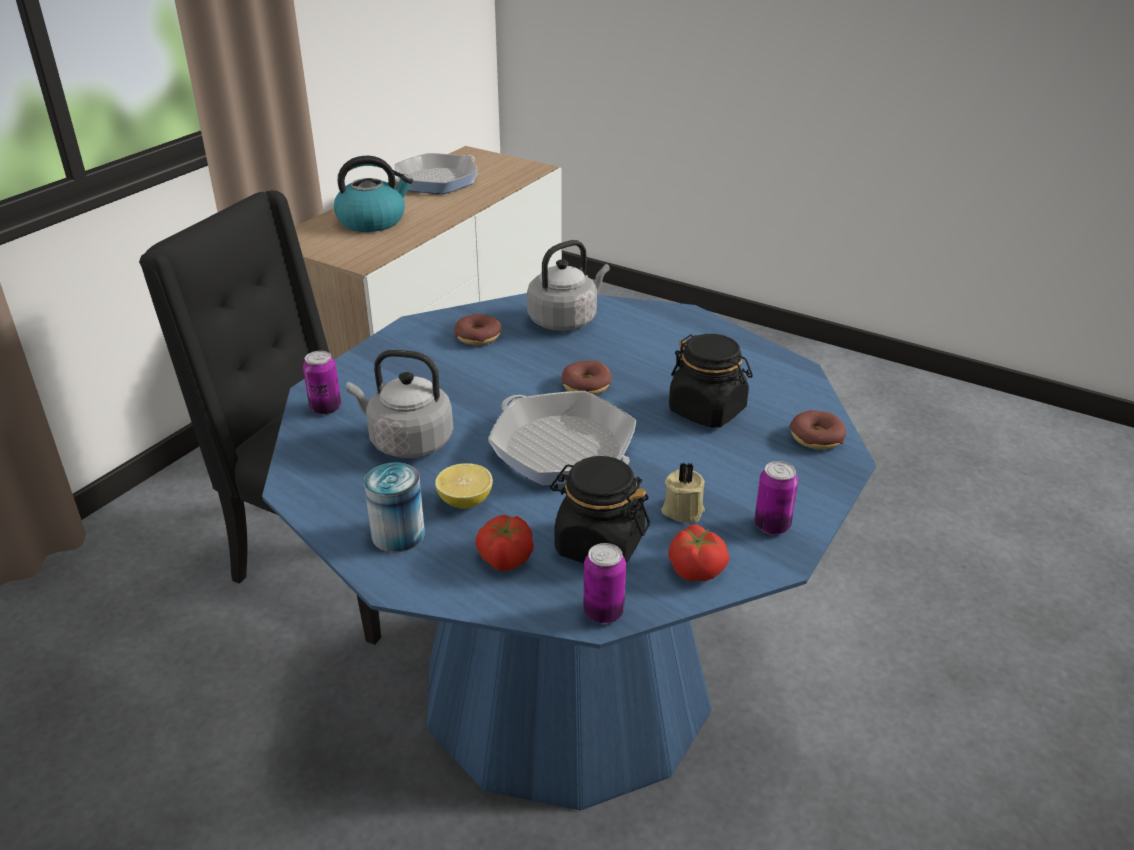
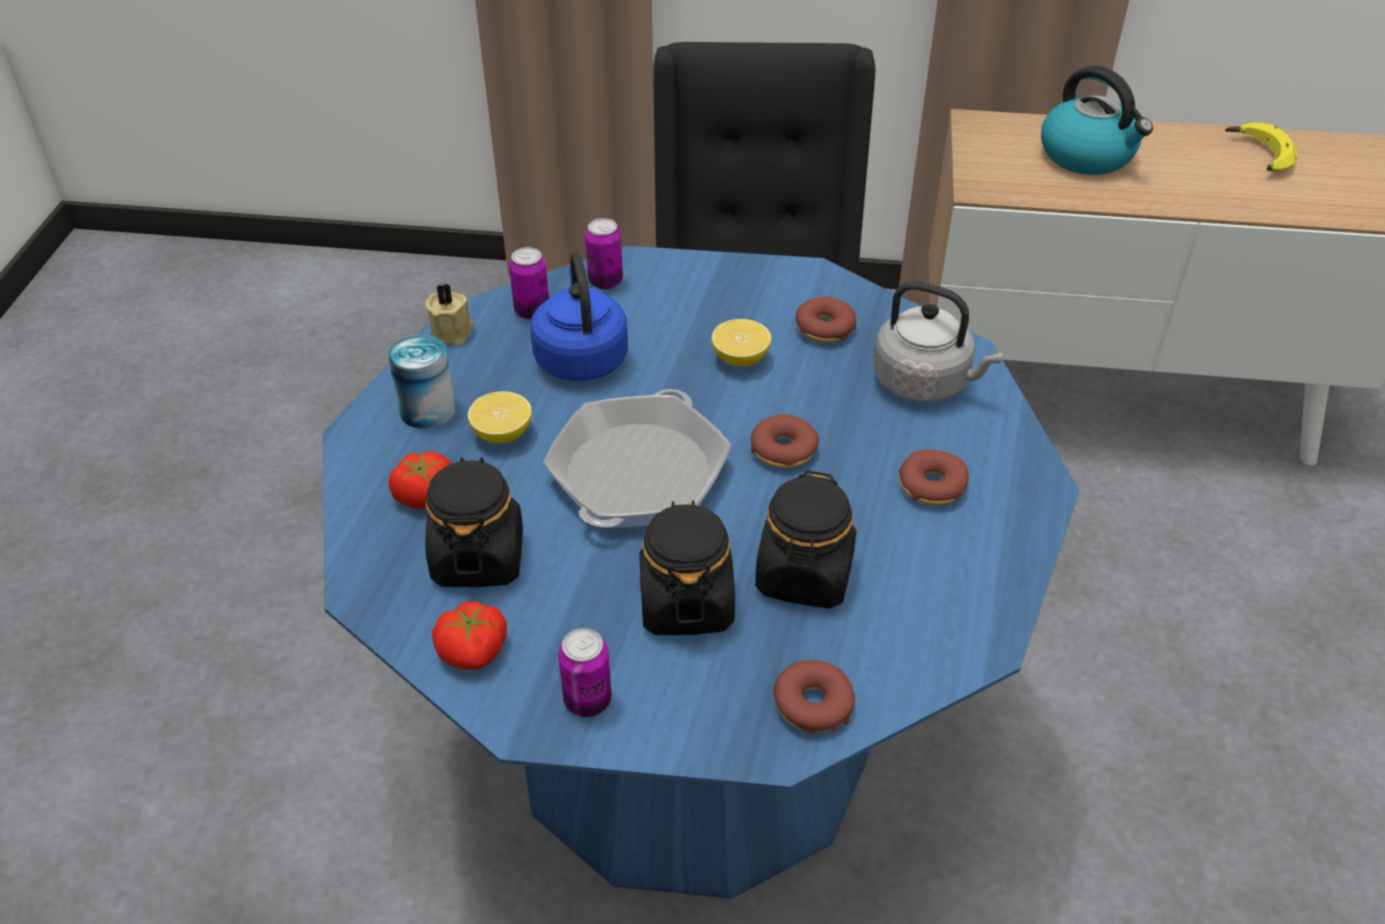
camera: 65 degrees right, 10 degrees up
(407, 442) = (581, 357): grey kettle -> blue kettle
(436, 180) = (1257, 156): frying pan -> banana
(478, 376) = (740, 359): none -> lemon
(603, 612) = (371, 595): can -> can (532, 312)
(660, 346) = (931, 486): none -> donut
(682, 509) = (578, 609): beige candle -> beige candle (453, 332)
(704, 462) = (686, 603): none -> black jar

